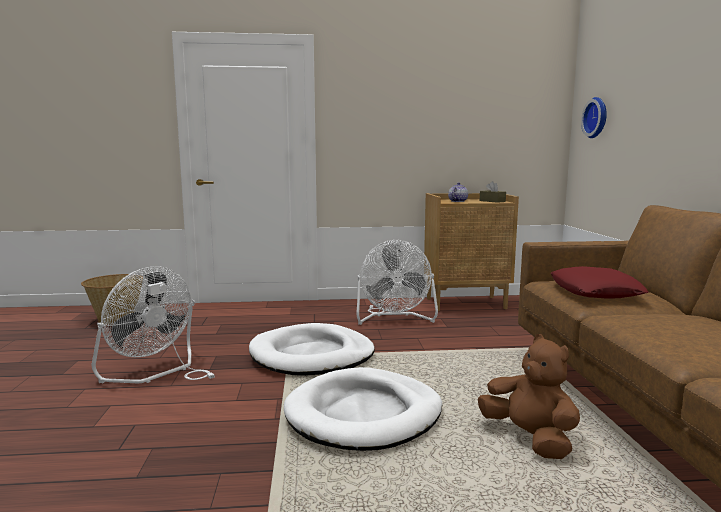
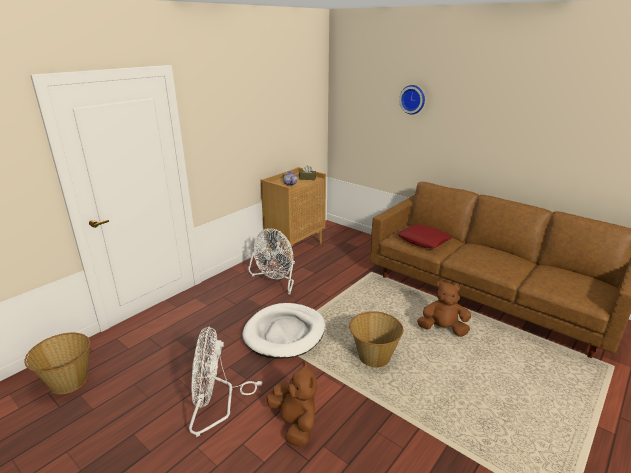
camera: 45 degrees left, 15 degrees up
(171, 417) = (295, 423): none -> brown plush toy
(364, 414) = (373, 356): white dog bed -> basket
(391, 318) = (276, 279): white fan -> white fan turned 90 degrees clockwise
(597, 117) = (355, 114): wall clock -> wall clock (413, 99)

